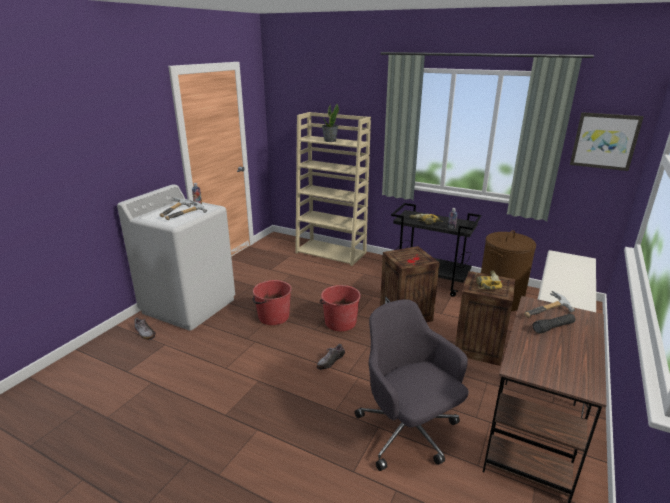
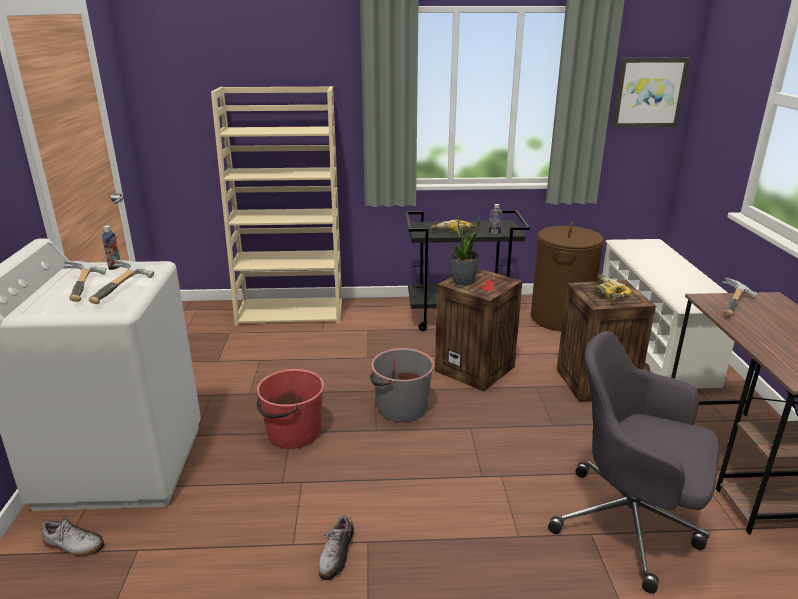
camera: 30 degrees left, 0 degrees up
(330, 141) = (273, 130): potted plant -> potted plant (463, 281)
(330, 361) = (443, 469): shoe -> shoe (336, 555)
(340, 322) = (401, 408): red bucket -> grey bucket
(553, 328) = (763, 320): black flashlight -> none

